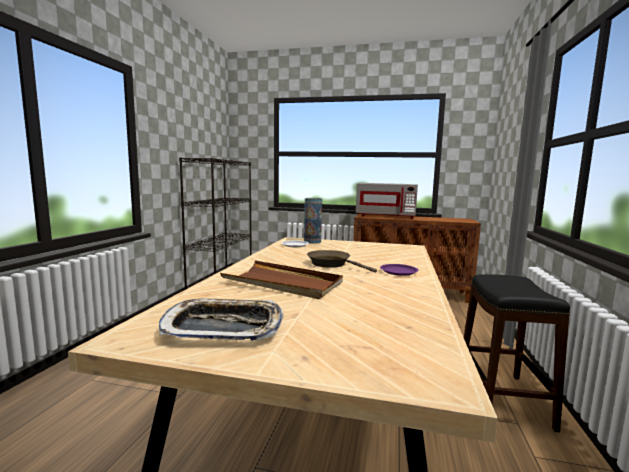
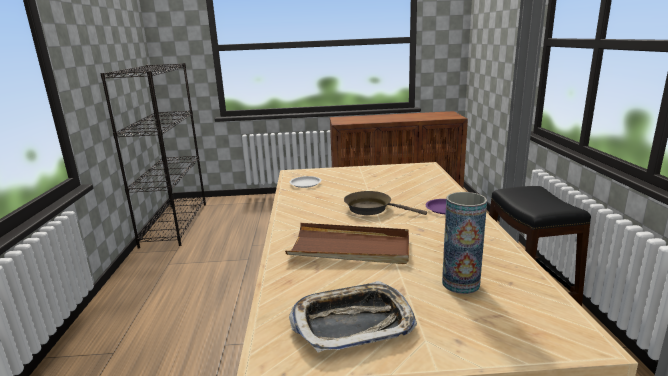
camera: 15 degrees left, 10 degrees up
(312, 242) = (318, 174): vase -> vase (460, 283)
(386, 216) = (365, 118): grey microwave -> none

